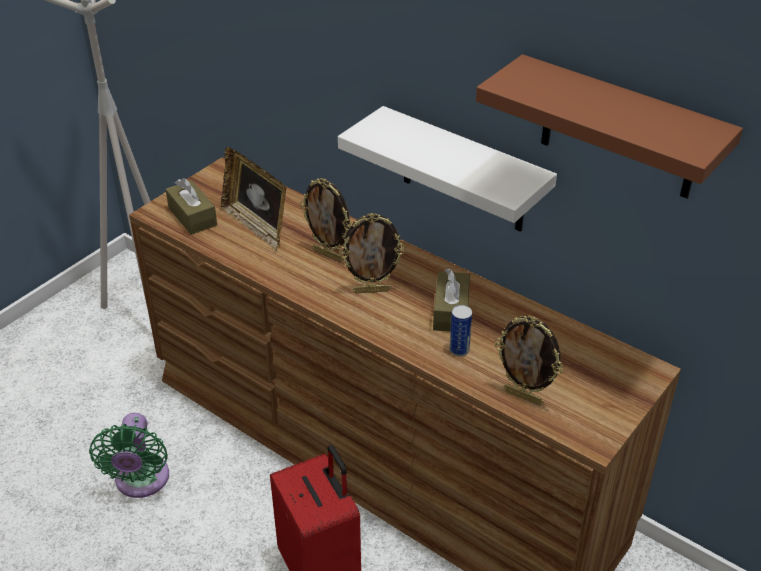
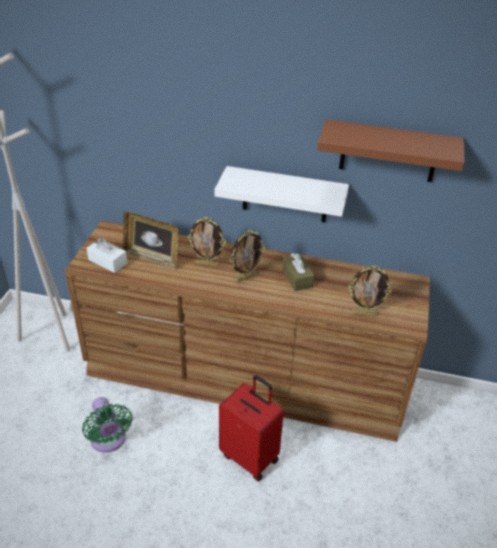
camera: 25 degrees left, 0 degrees up
(192, 216) = (107, 261): brown tissue box -> white tissue box
(459, 350) = (315, 298): can -> none

